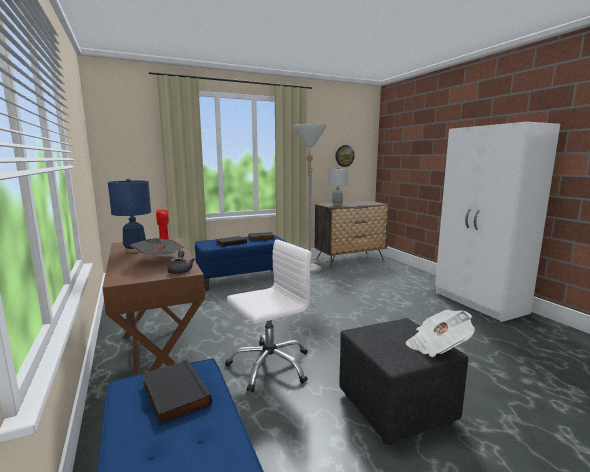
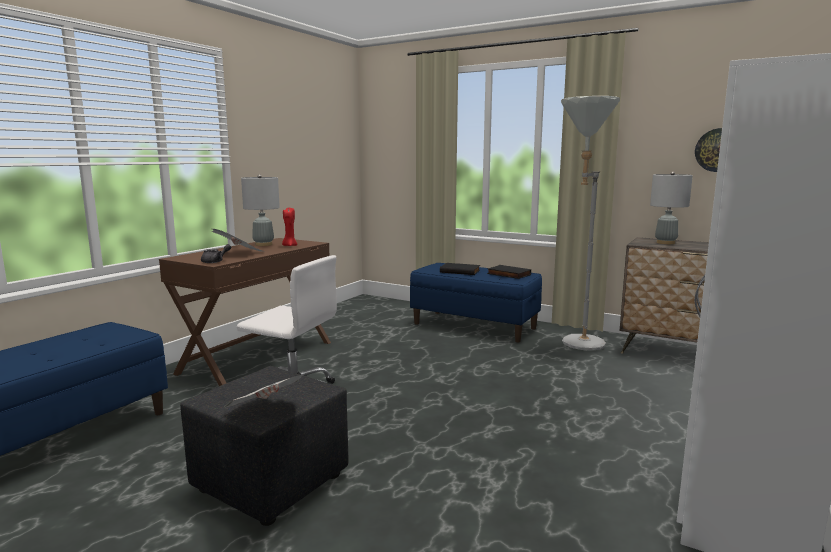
camera: 55 degrees right, 0 degrees up
(135, 250) = (263, 244): blue table lamp -> grey table lamp
(173, 394) = (99, 338): black book -> none

